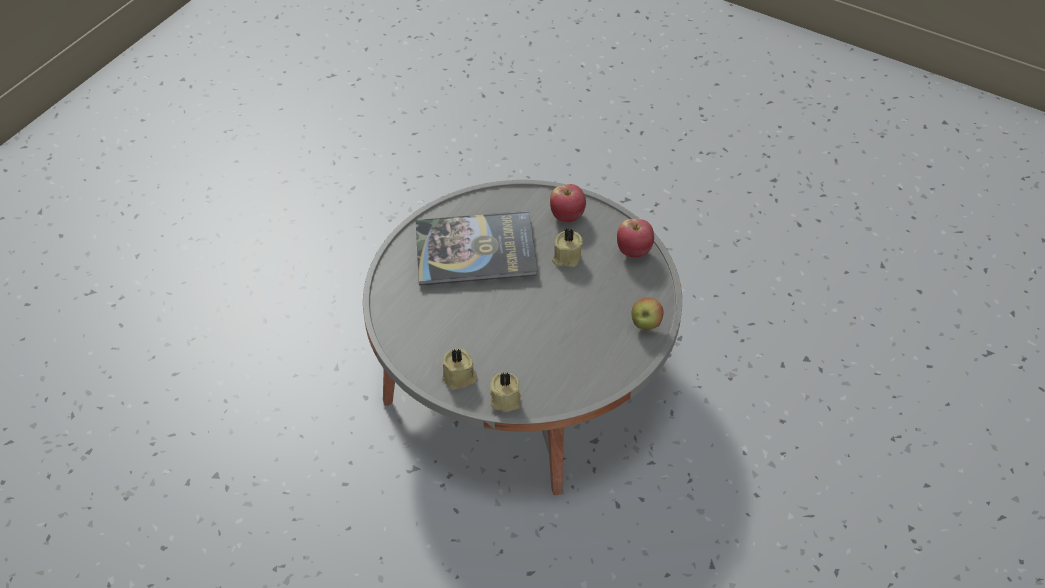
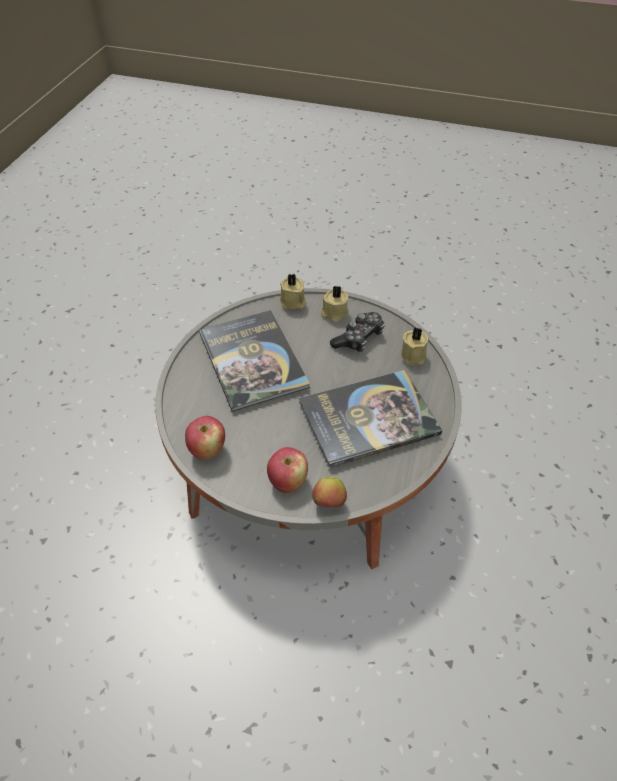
camera: 165 degrees right, 0 degrees up
(445, 339) = (359, 338): none -> game controller
(566, 257) = (276, 433): beige candle -> beige candle (414, 355)
(572, 332) = (252, 360): none -> book
(645, 324) = (188, 379): apple -> apple (329, 502)

